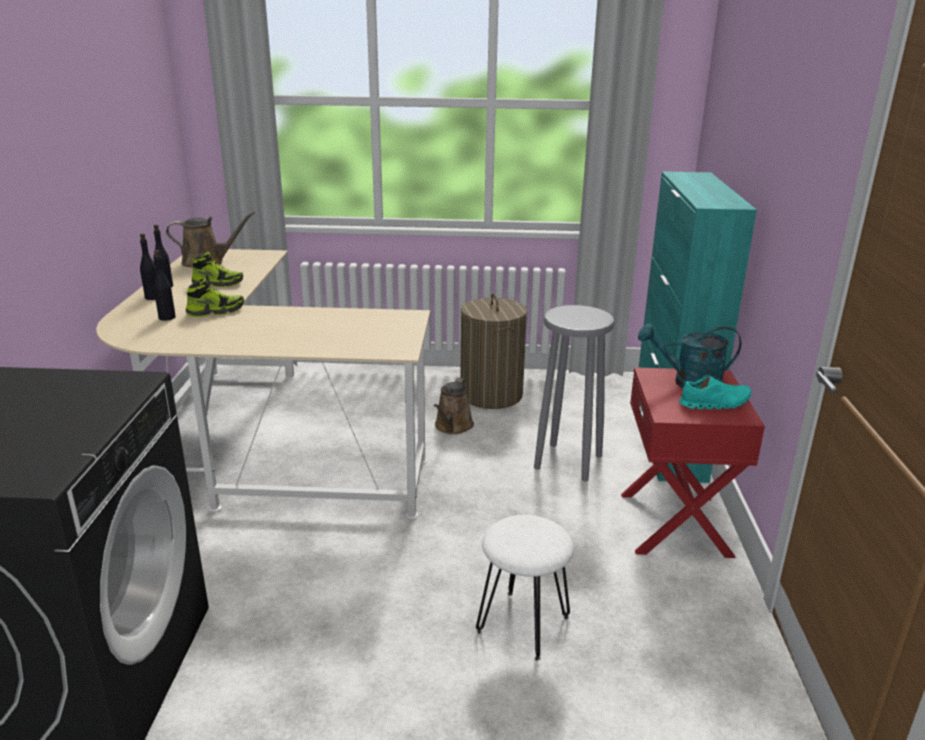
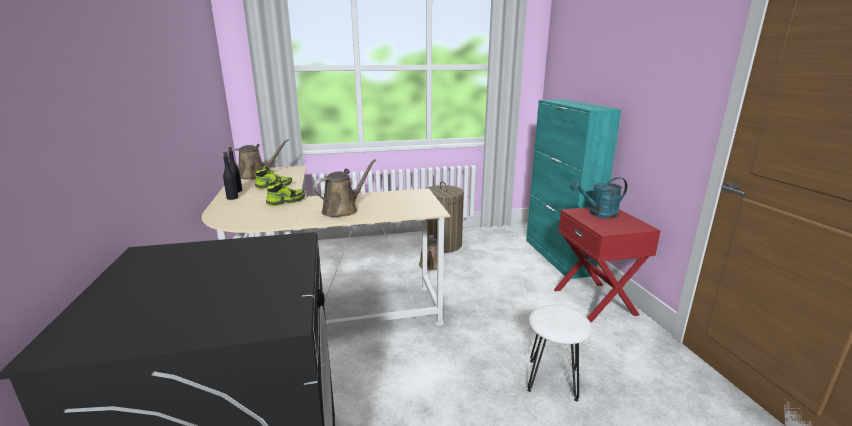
camera: 15 degrees left, 5 degrees down
(167, 317) = (253, 208): black bottle -> none
(278, 334) = (343, 210): none -> brown watering can
(568, 462) = (511, 276): grey stool -> none
(714, 403) = (623, 222): turquoise shoe -> none

